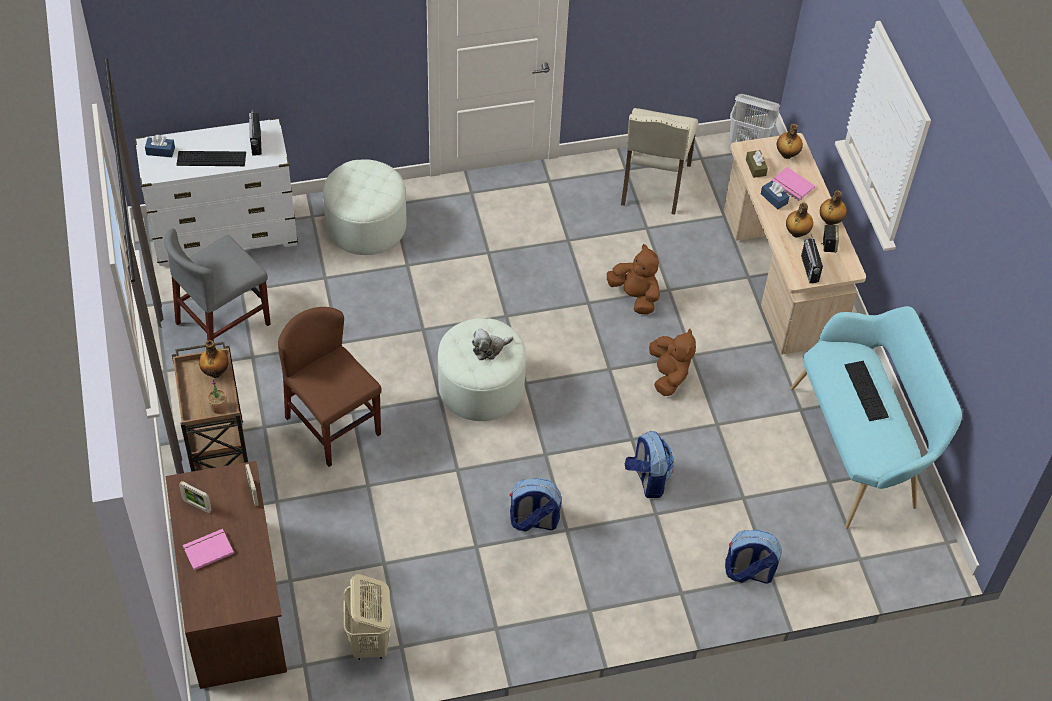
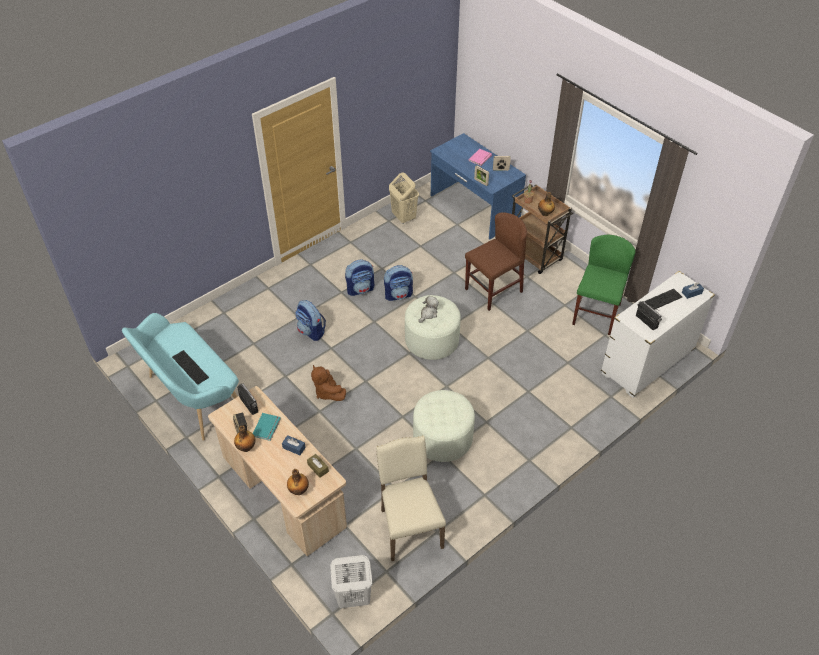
camera: 155 degrees right, 5 degrees down
(223, 323) = (596, 314): grey chair -> green chair
(234, 602) = (474, 208): brown desk -> blue desk
(333, 426) = (493, 290): brown chair -> brown chair turned 60 degrees counterclockwise
(366, 226) = (573, 405): white ottoman -> white ottoman (442, 438)
(635, 296) = (375, 434): brown plush toy -> none
(748, 572) = (236, 309): backpack -> backpack (398, 295)
(792, 186) = (285, 464): pink book -> none
(796, 233) = (267, 427): bottle -> turquoise book

